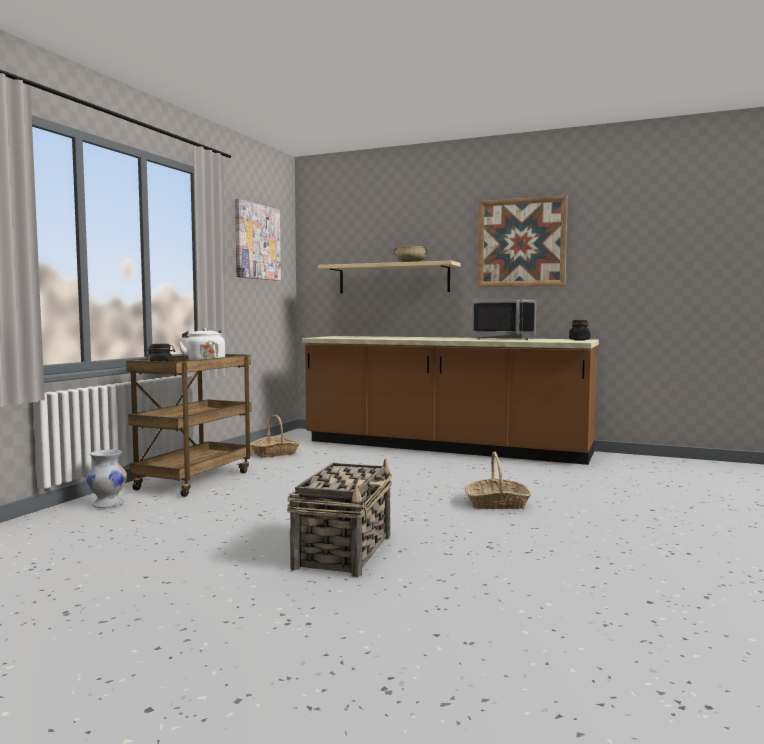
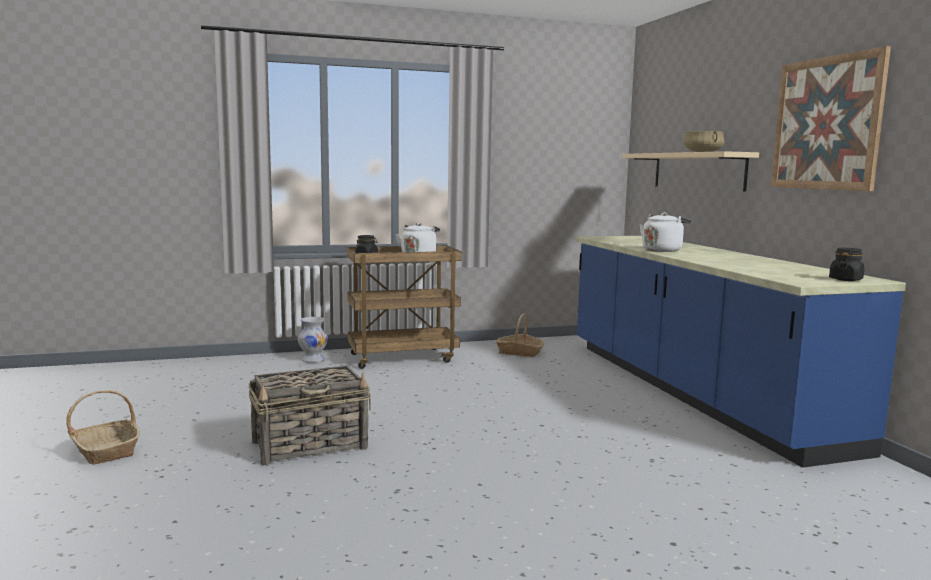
camera: 50 degrees right, 5 degrees up
(257, 242) = (556, 131): picture -> none
(415, 338) = (663, 250): none -> white kettle
(444, 447) = (692, 391): brown counter -> blue counter
(497, 504) = (533, 462): basket -> basket (106, 451)
(502, 339) = (754, 264): grey microwave -> none

